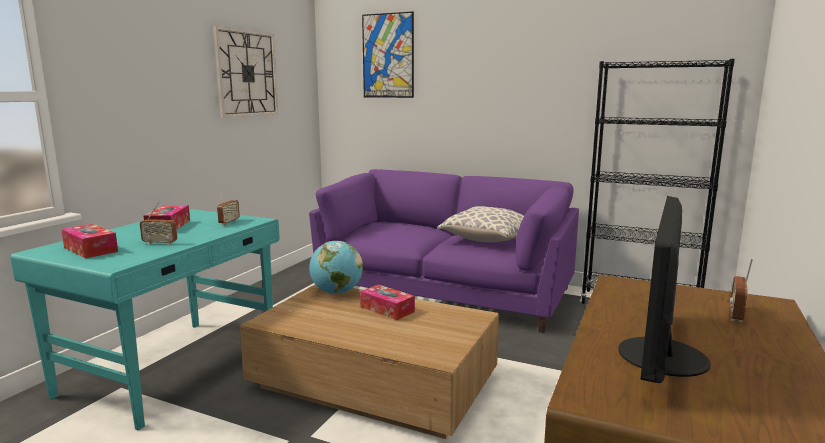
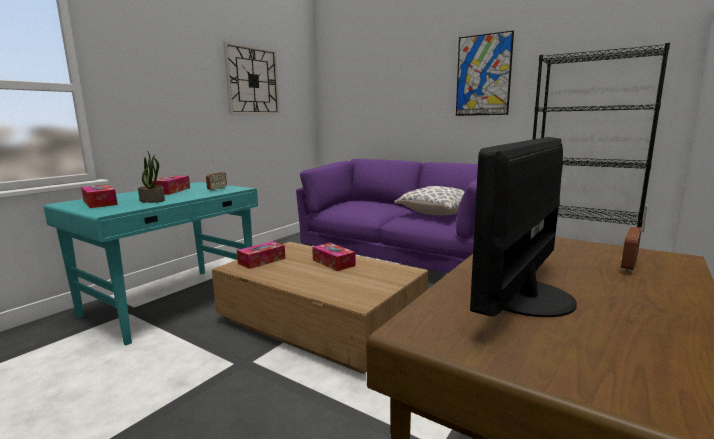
camera: 10 degrees right, 0 degrees up
(160, 243) = (153, 200): radio -> potted plant
(298, 311) = (262, 261): none -> tissue box
(336, 293) = (299, 249): globe -> none
(388, 56) = (367, 66): picture -> picture (483, 75)

